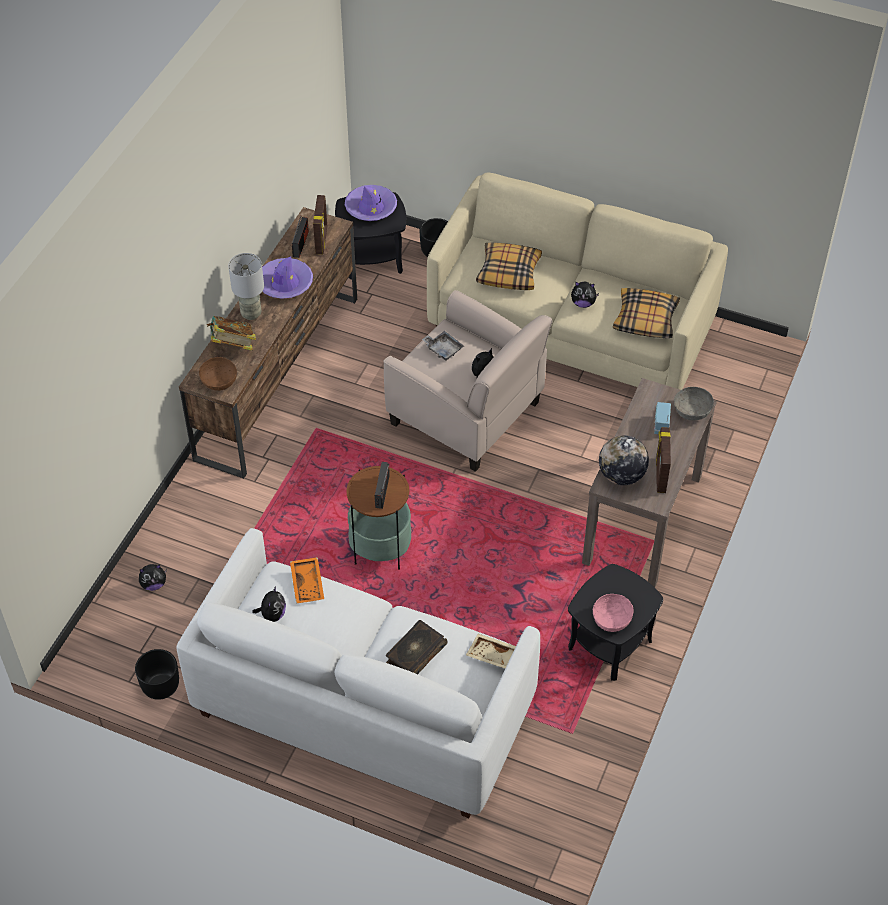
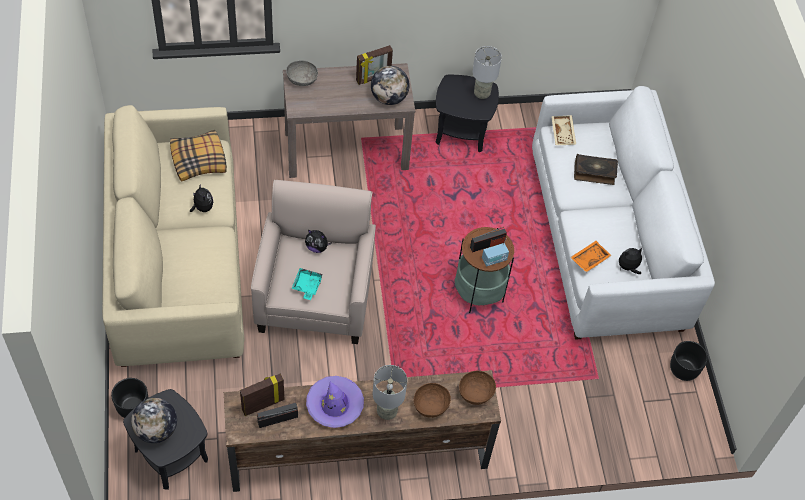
camera: 125 degrees left, 5 degrees up
(153, 584) = (613, 425): plush toy -> none
(233, 345) = (431, 405): book -> brown bowl
(371, 208) = (156, 430): purple hat -> globe
(443, 349) = (307, 286): grey tray -> turquoise tray
(509, 272) = (196, 271): pillow -> none
(611, 619) = (481, 94): pink bowl -> grey table lamp
(661, 425) = (327, 92): radio -> radio (494, 260)

